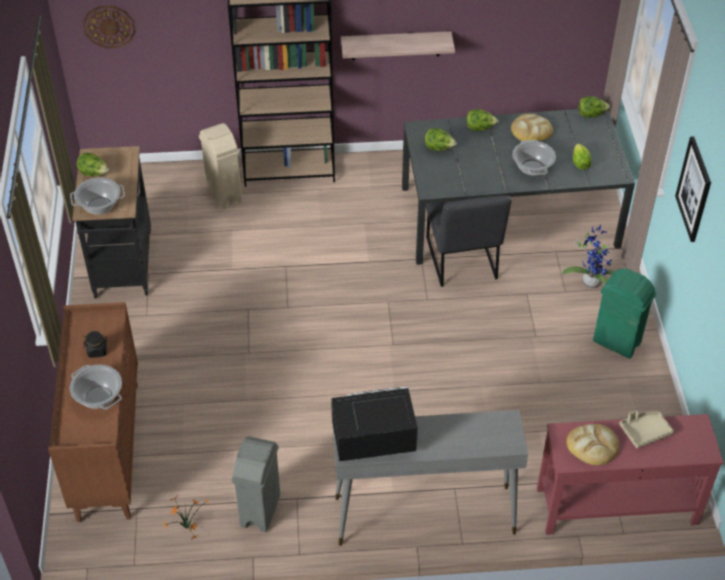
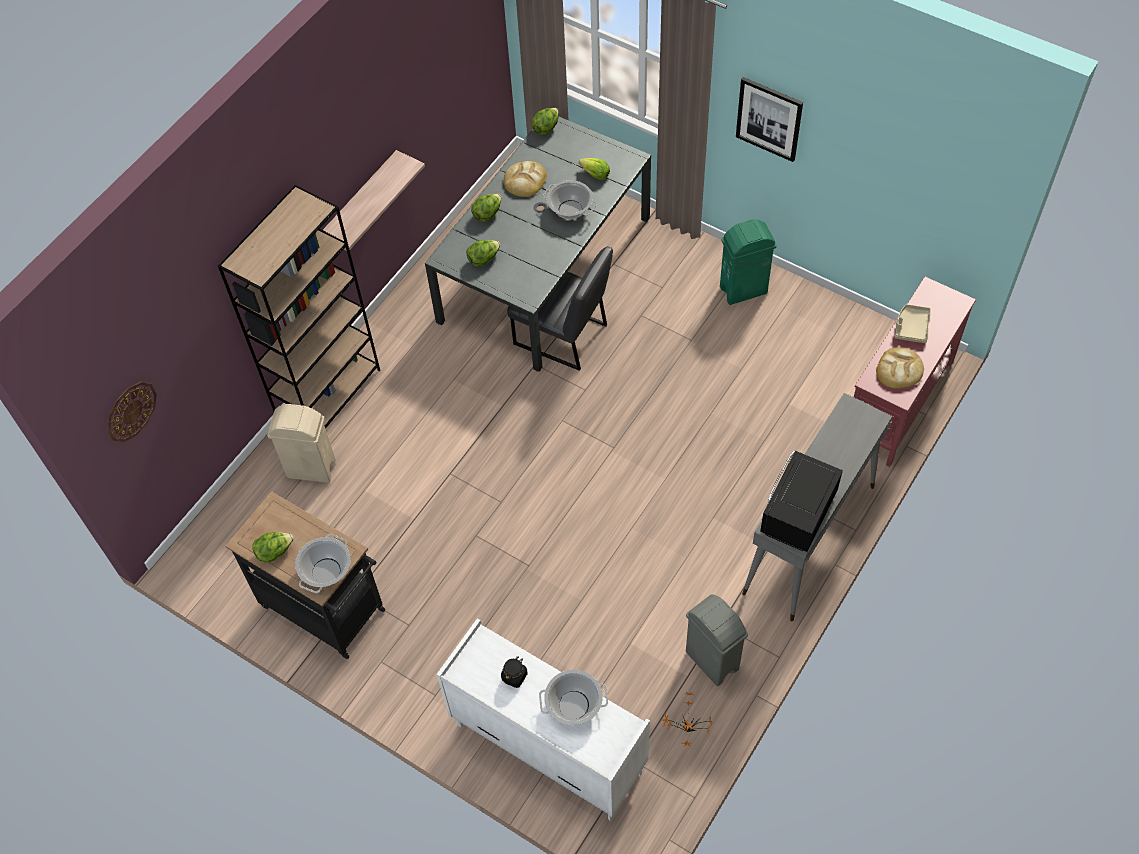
camera: 50 degrees left, 10 degrees up
(108, 449) = (548, 748): brown cabinet -> white cabinet
(590, 280) = (665, 262): potted plant -> none

